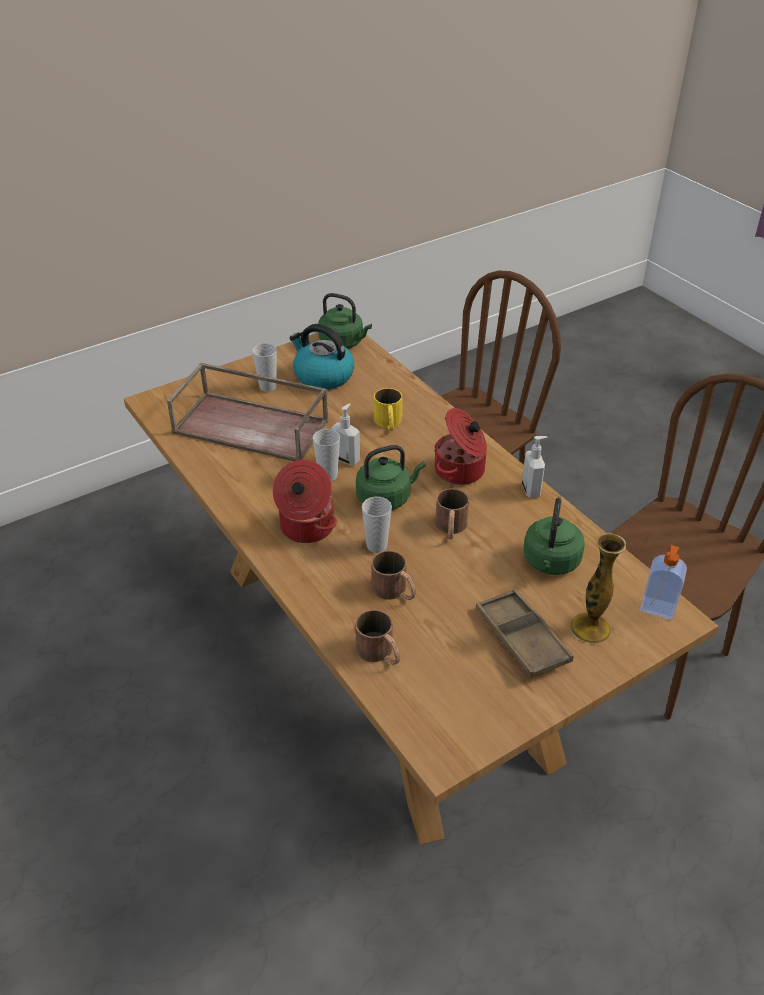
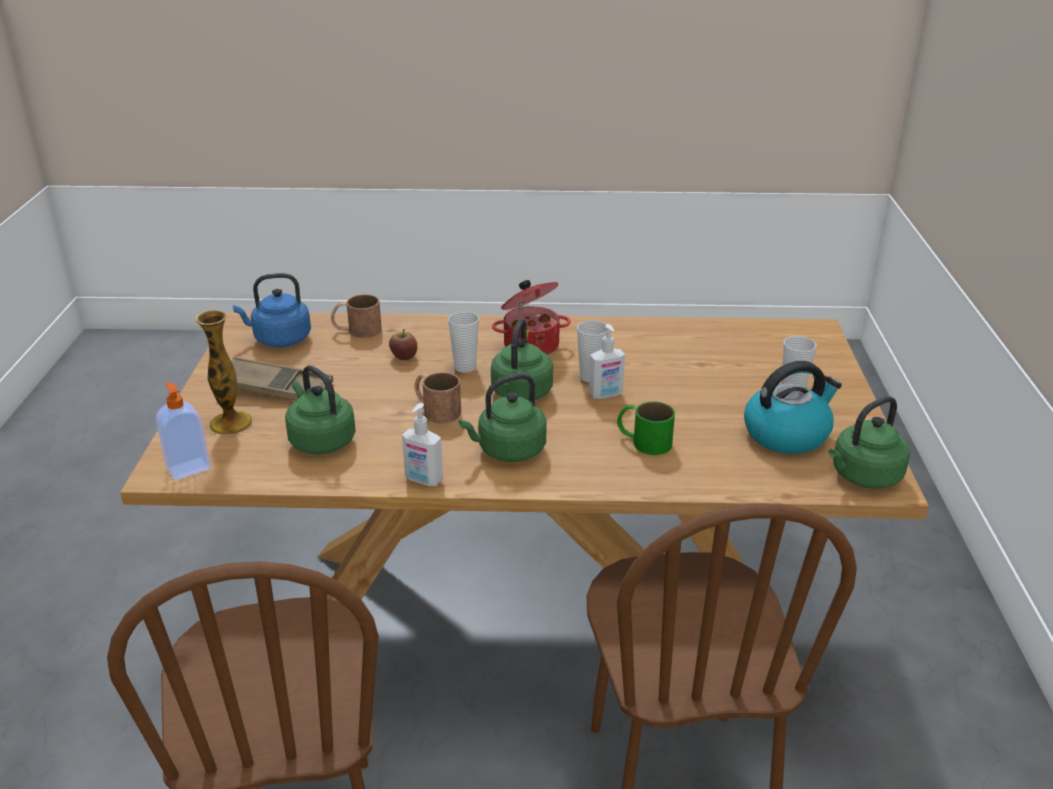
camera: 125 degrees right, 10 degrees down
(253, 426) = (719, 365): brown tray -> none
(388, 423) = (643, 441): yellow mug -> green mug
(395, 591) = (404, 356): brown mug -> apple
(449, 699) = (279, 339): none -> blue kettle
(461, 471) = (508, 451): cooking pot -> green kettle

